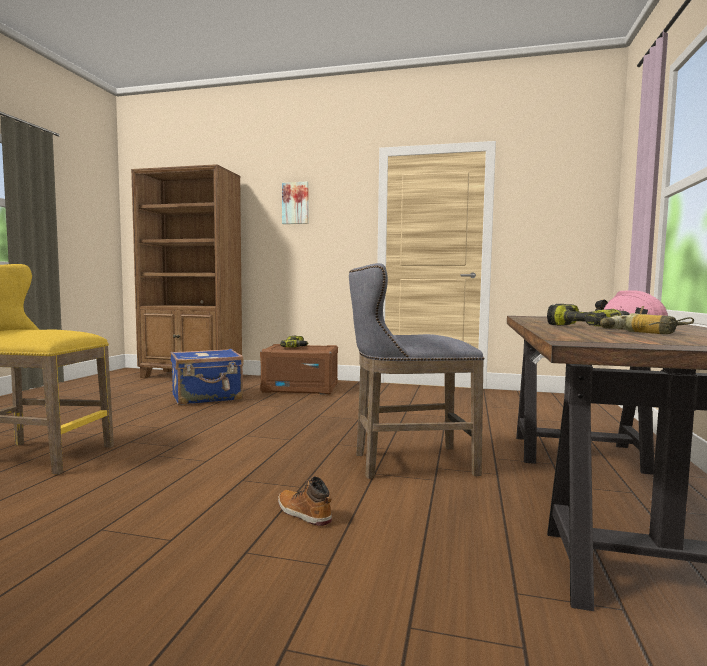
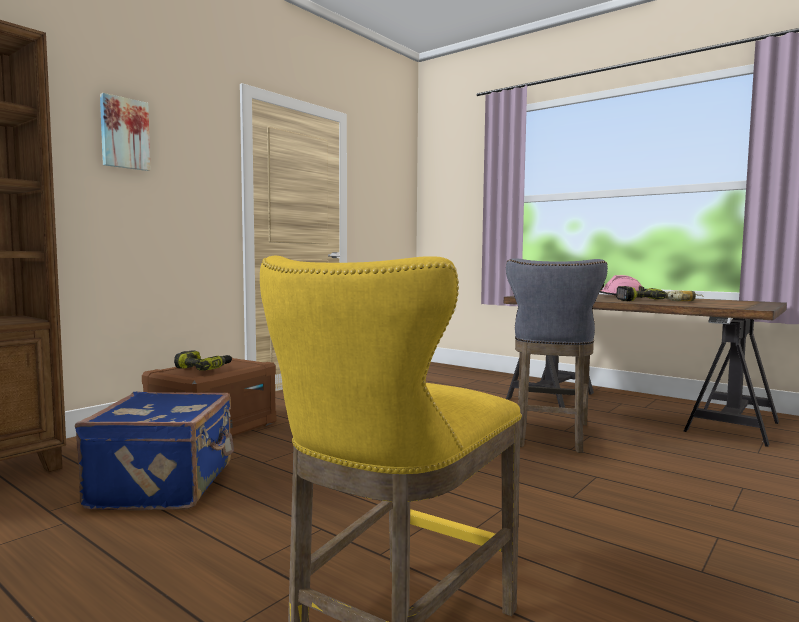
camera: 65 degrees left, 0 degrees up
(303, 513) = (656, 483): boot -> none

